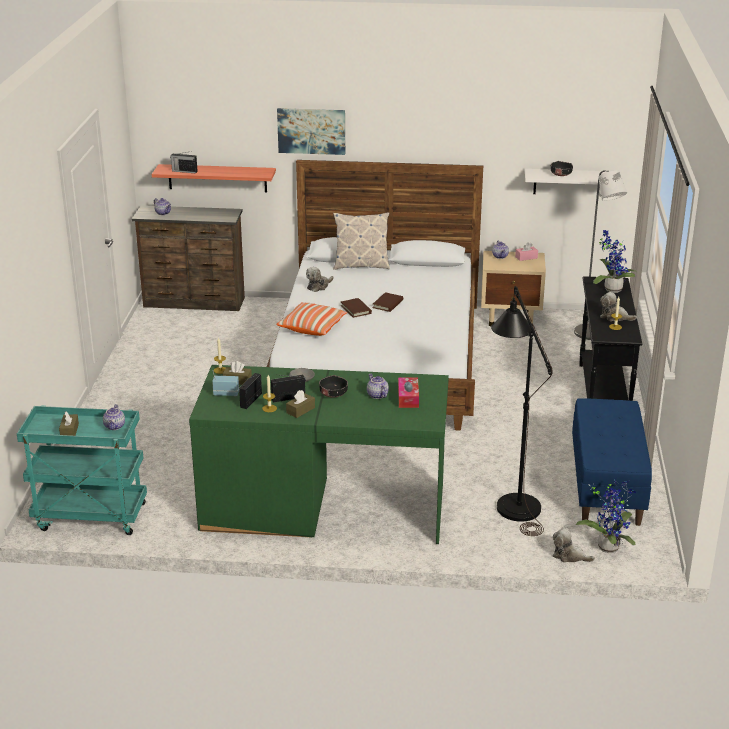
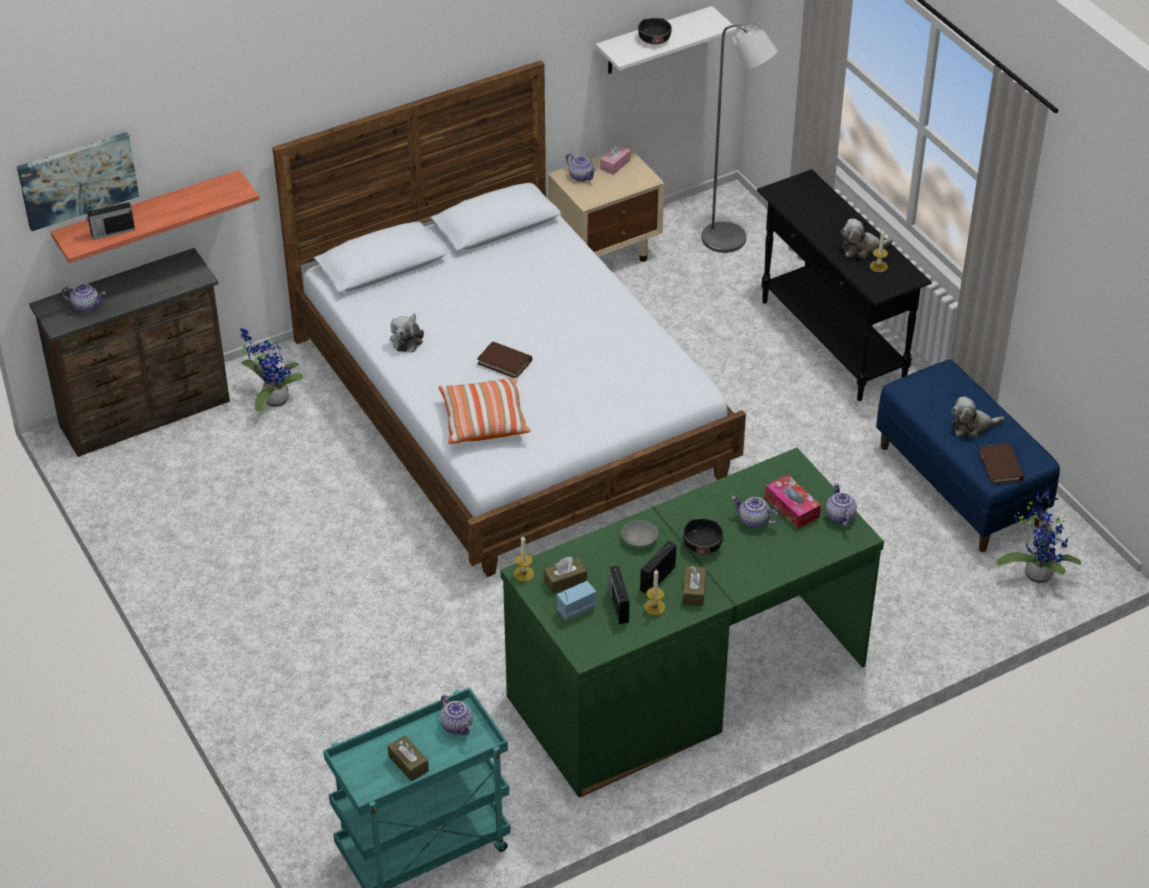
camera: 35 degrees left, 15 degrees up
(311, 131) = (289, 97): picture -> picture (77, 180)
(361, 265) = (421, 273): pillow -> none
(388, 304) = (533, 333): brown book -> brown book (1000, 466)
(431, 411) = (839, 516): none -> teapot
(514, 501) = (885, 558): black floor lamp -> none
(569, 556) = (1011, 607): plush toy -> plush toy (972, 427)
(611, 289) = (811, 198): potted plant -> potted plant (272, 399)

